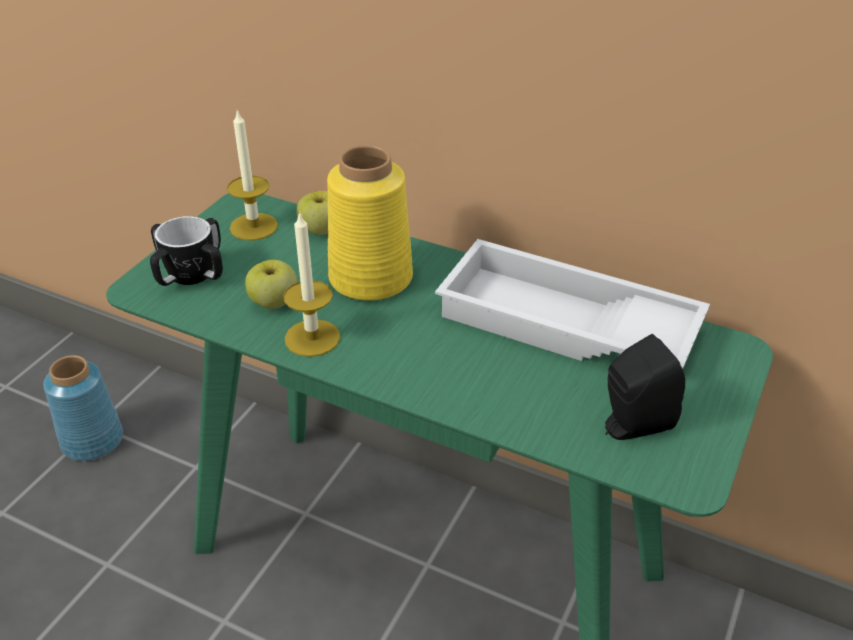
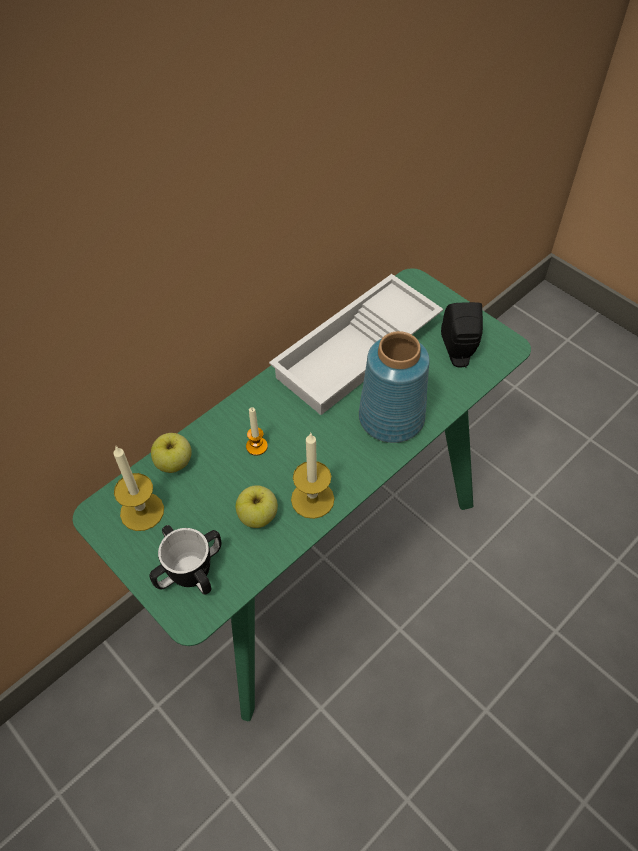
camera: 70 degrees left, 15 degrees up
(93, 440) = (77, 798): blue vase -> blue vase (390, 417)
(369, 279) = (256, 446): yellow vase -> candle

